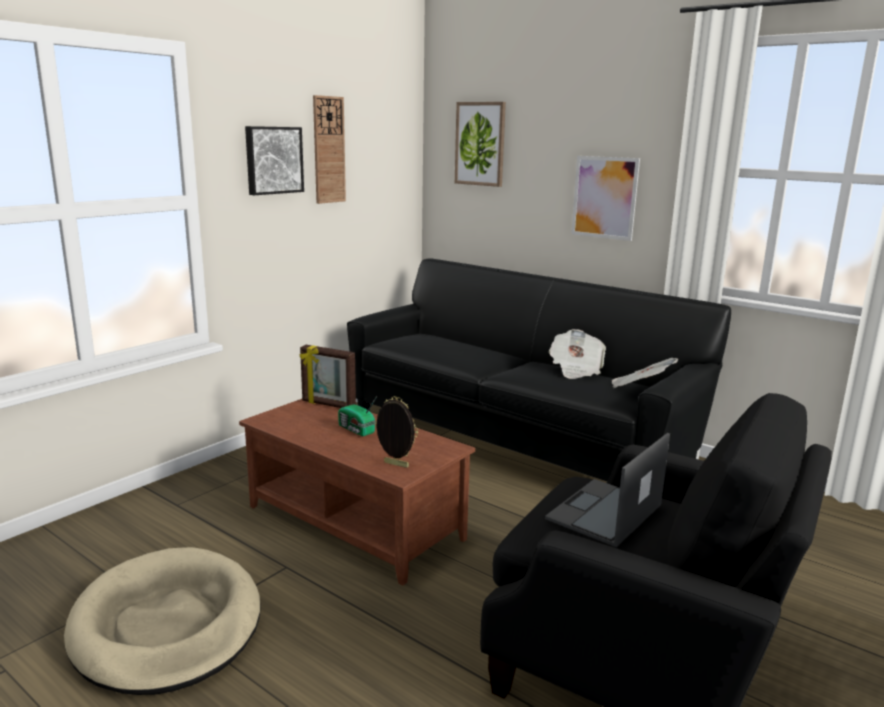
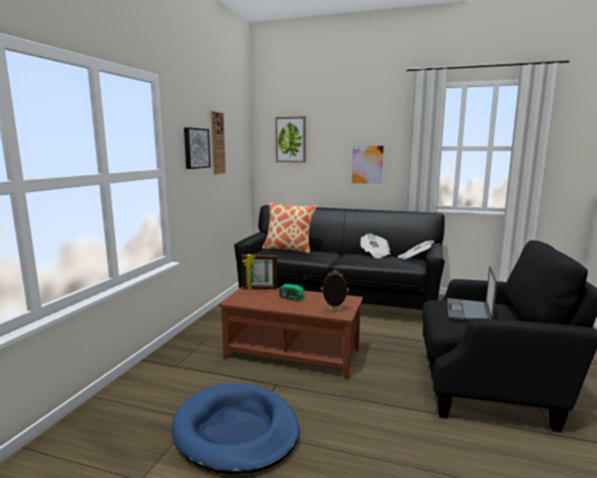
camera: 20 degrees left, 5 degrees down
(167, 625) = (236, 431): beige dog bed -> blue dog bed
(439, 341) = (289, 249): none -> pillow

